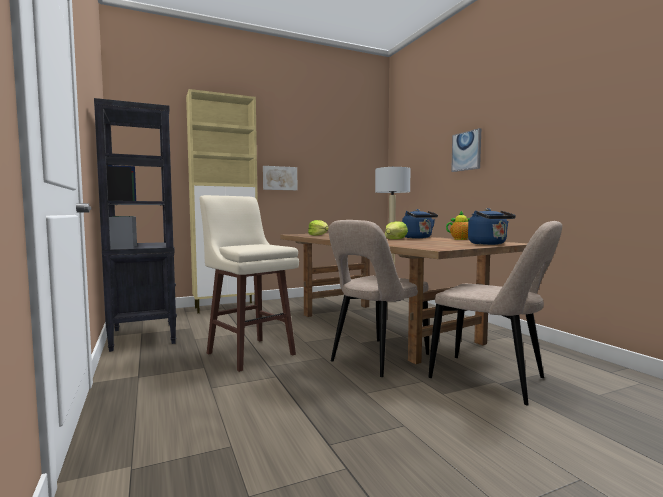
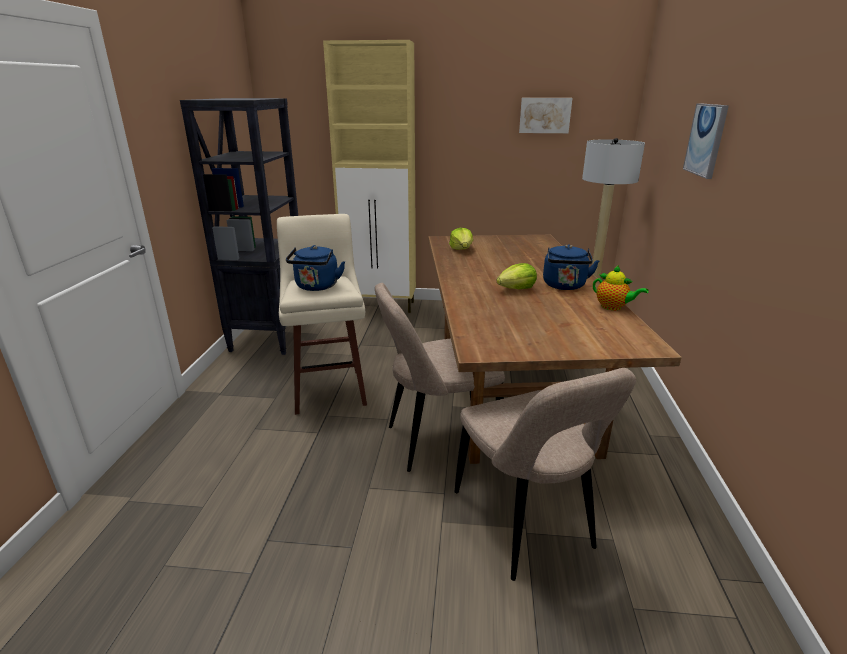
camera: 30 degrees right, 20 degrees up
(279, 178) = (456, 147): picture -> picture (544, 115)
(489, 244) = (598, 344): blue kettle -> blue kettle (316, 287)

